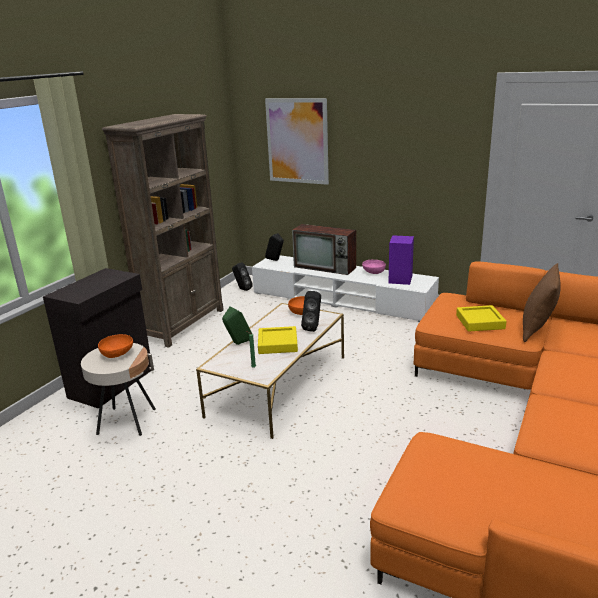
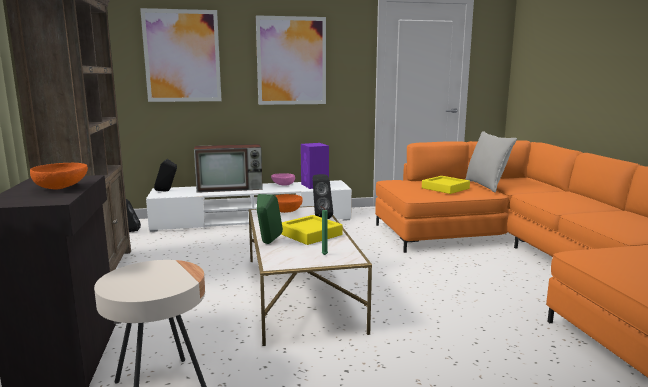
camera: 40 degrees left, 10 degrees down
(118, 354) = (152, 275): orange bowl -> orange bowl (62, 188)
(394, 149) = (291, 61): none -> picture
(537, 330) = (486, 186): brown pillow -> grey pillow

